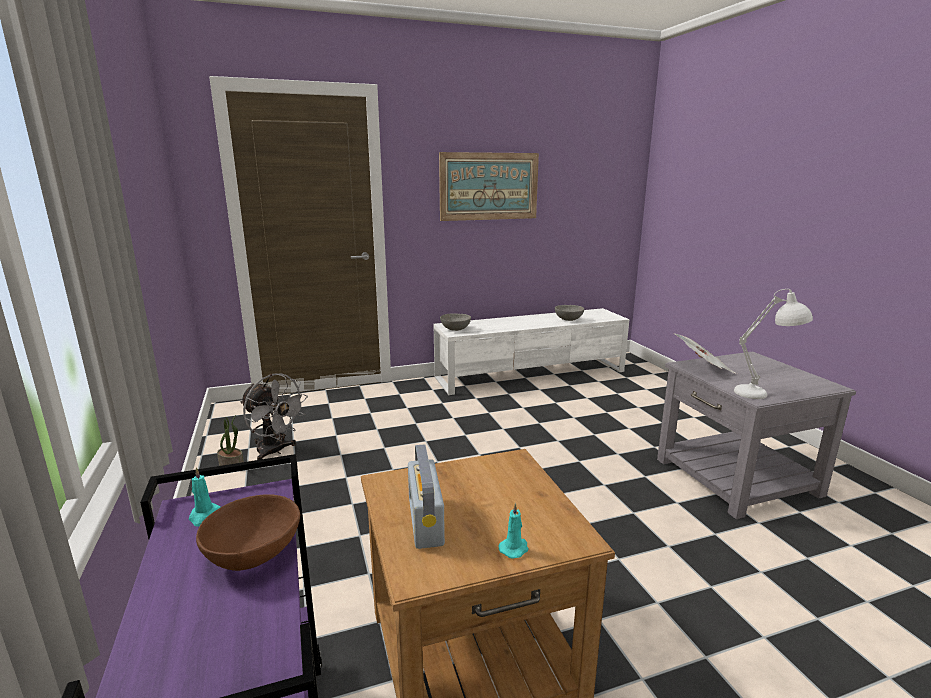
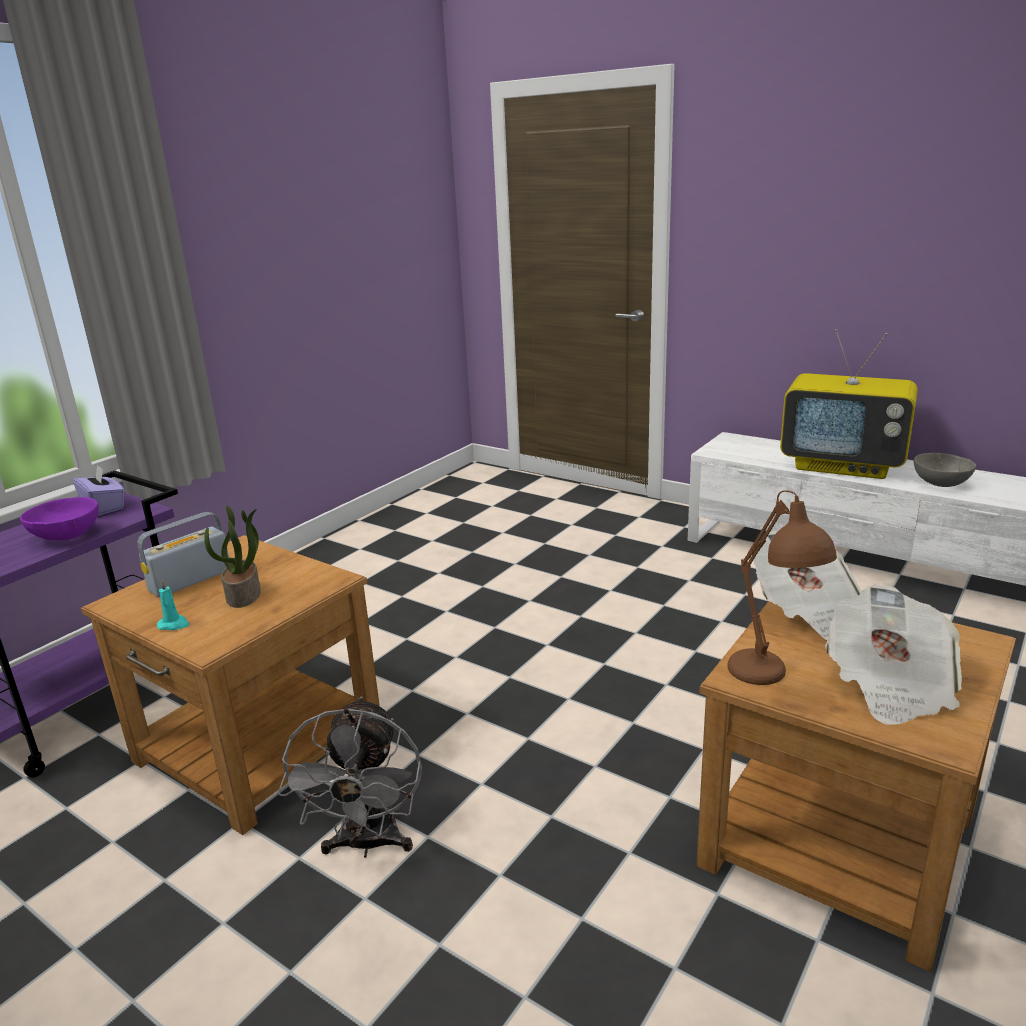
camera: 55 degrees right, 5 degrees up
(204, 516) = (104, 507): turquoise candle -> purple tissue box
(232, 464) = (394, 521): potted plant -> potted plant (244, 595)
(255, 554) = (68, 536): brown bowl -> purple bowl
(275, 451) = (436, 525): grey fan -> grey fan (368, 844)
(455, 329) = (726, 447): grey bowl -> none
(489, 186) = (841, 218): picture -> none
(521, 323) = (844, 465): none -> television
(736, 477) = (836, 840): grey side table -> brown side table
(764, 394) = (770, 681): white table lamp -> brown table lamp
(780, 378) = (889, 685): none -> newspaper

